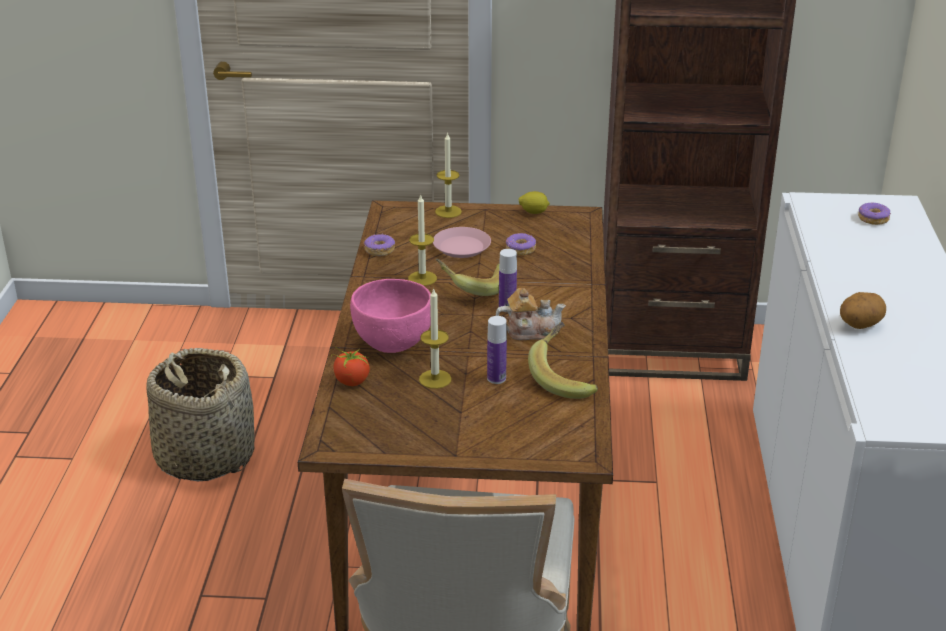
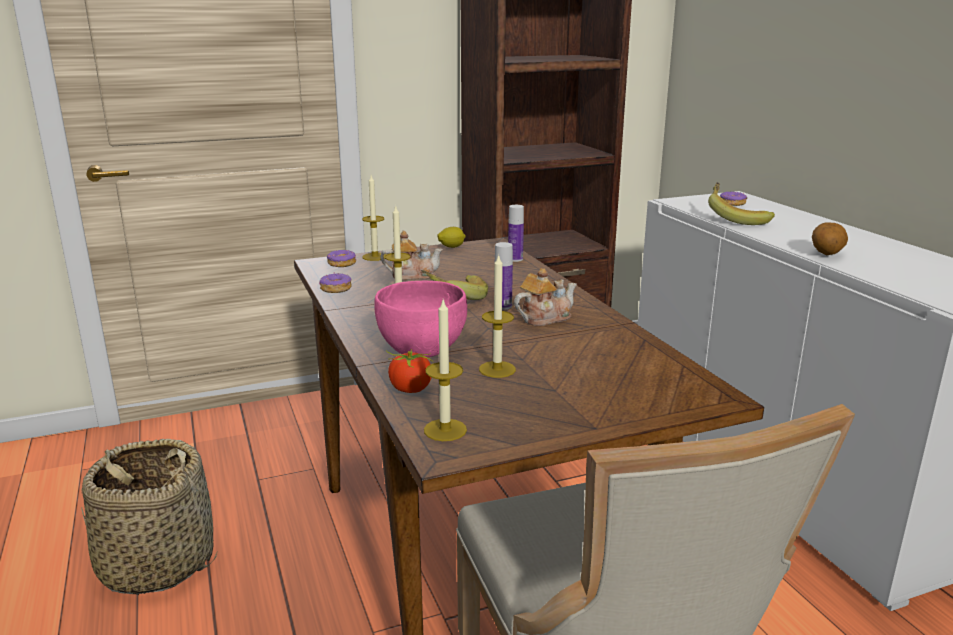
camera: 25 degrees left, 10 degrees down
(345, 426) = (445, 430): none -> candle
(461, 247) = (412, 275): pink plate -> teapot
(496, 378) = (556, 356): bottle -> bottle (515, 259)
(521, 249) = (468, 269): donut -> donut (342, 264)
(565, 377) = (619, 343): banana -> banana (736, 219)

